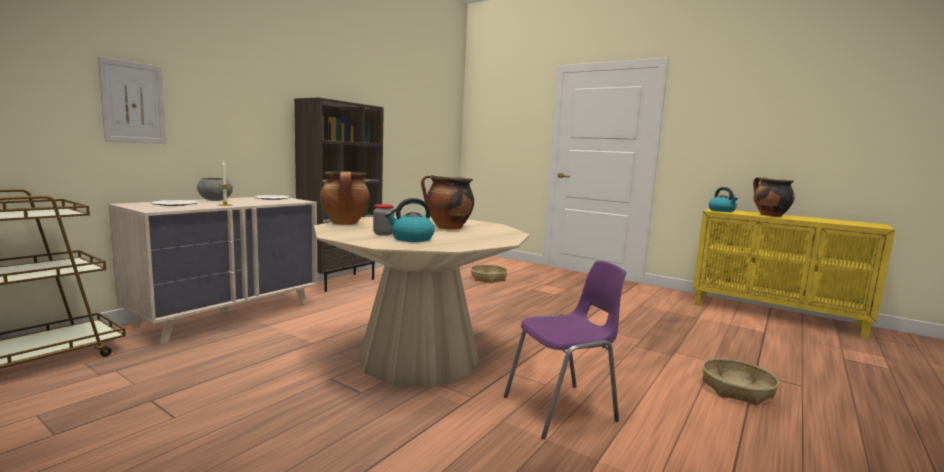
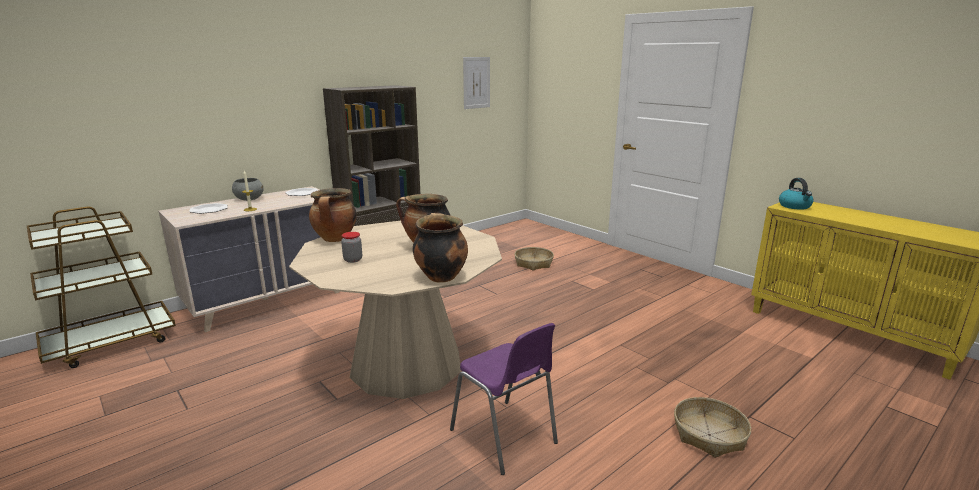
camera: 15 degrees right, 10 degrees up
(133, 102) = (169, 119): picture -> picture (476, 82)
(411, 239) = (371, 269): kettle -> none
(562, 409) = (505, 438): purple chair -> purple chair turned 60 degrees clockwise
(769, 215) = (849, 217): cooking pot -> cooking pot (440, 276)

